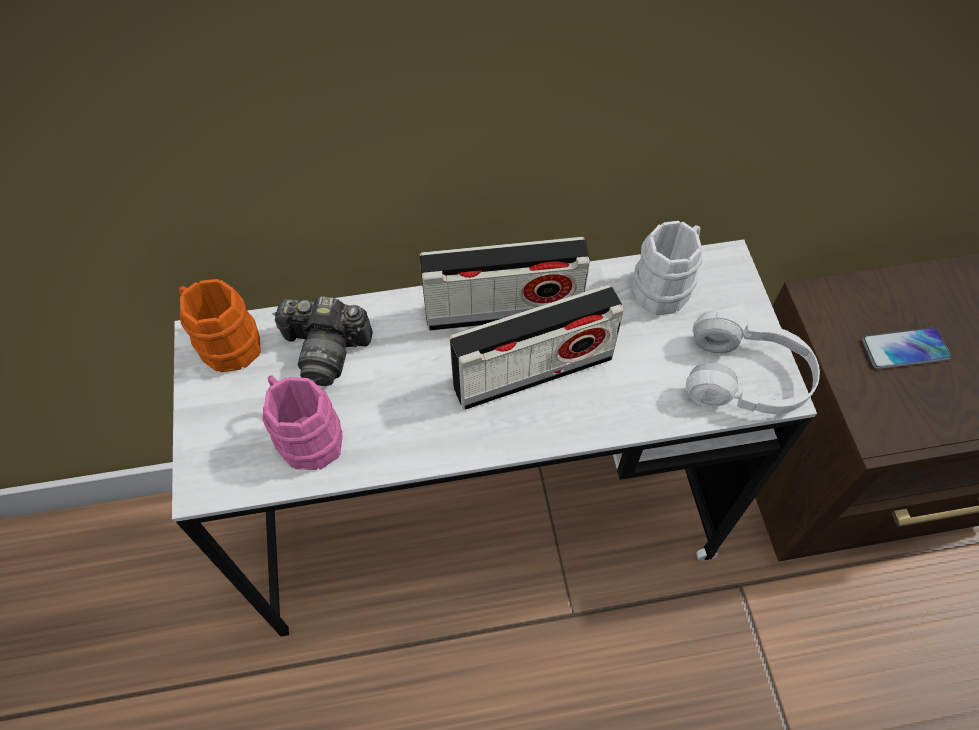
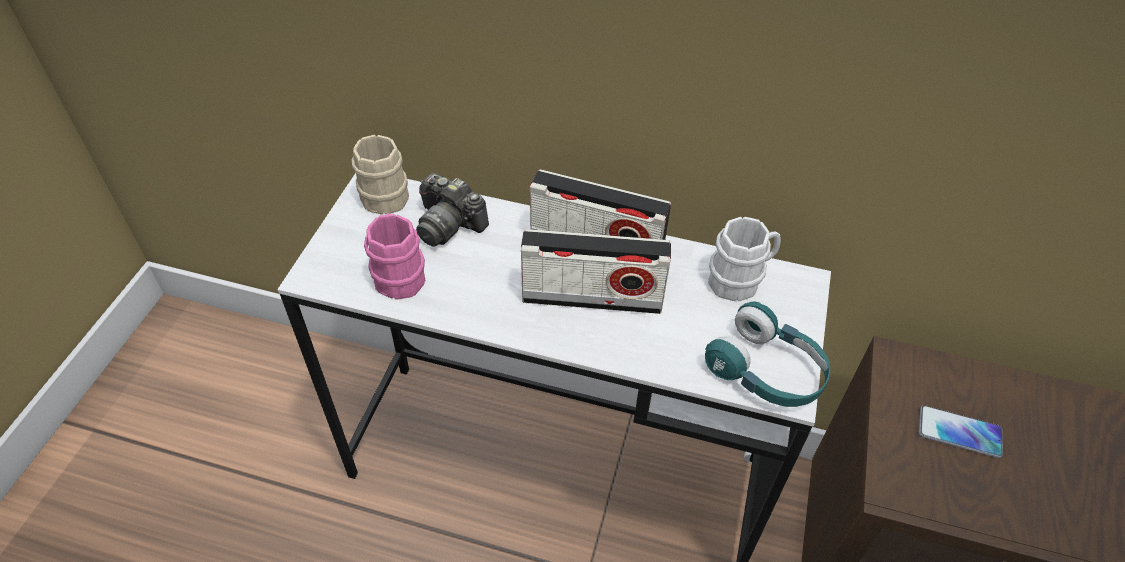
camera: 25 degrees right, 10 degrees down
(224, 342) = (382, 193): orange mug -> beige mug
(745, 378) = (766, 372): white headphones -> turquoise headphones

